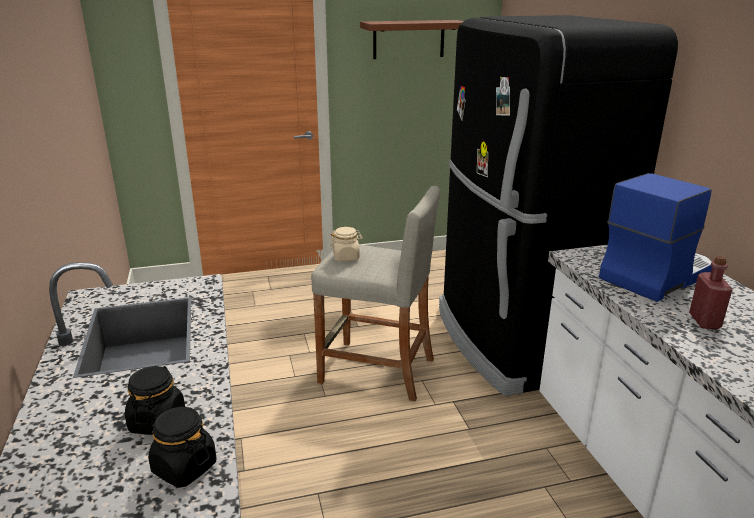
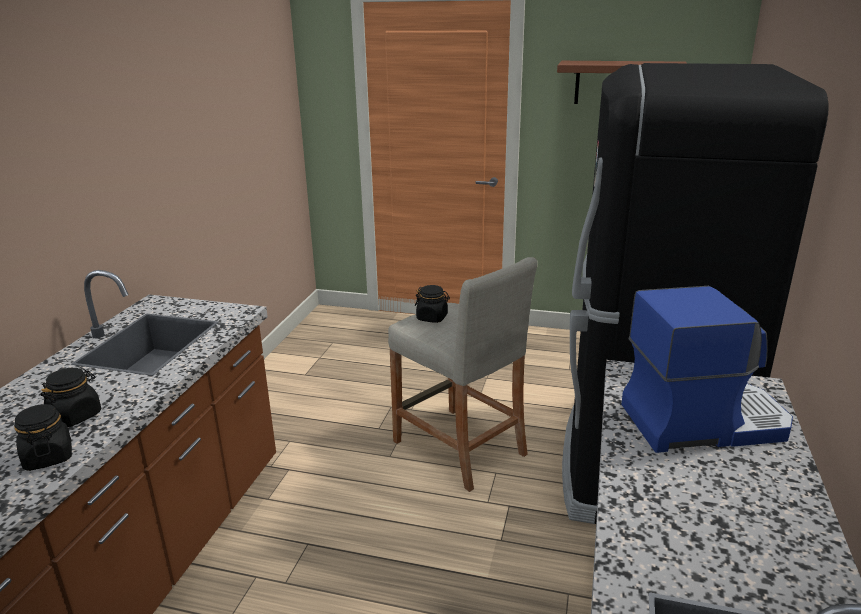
camera: 30 degrees right, 0 degrees up
(346, 257) = (432, 318): beige jar -> black jar
(704, 321) = (685, 494): red bottle -> none

